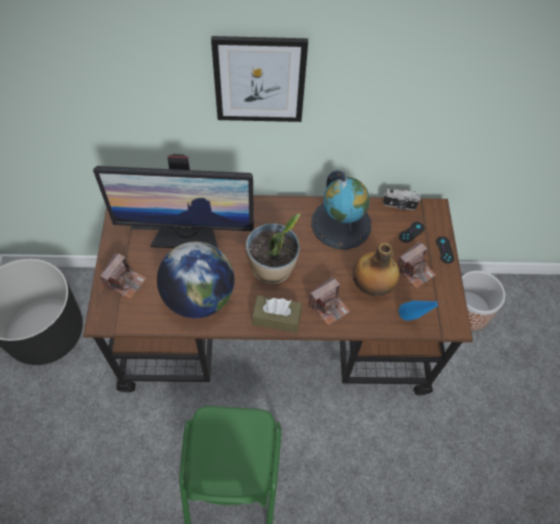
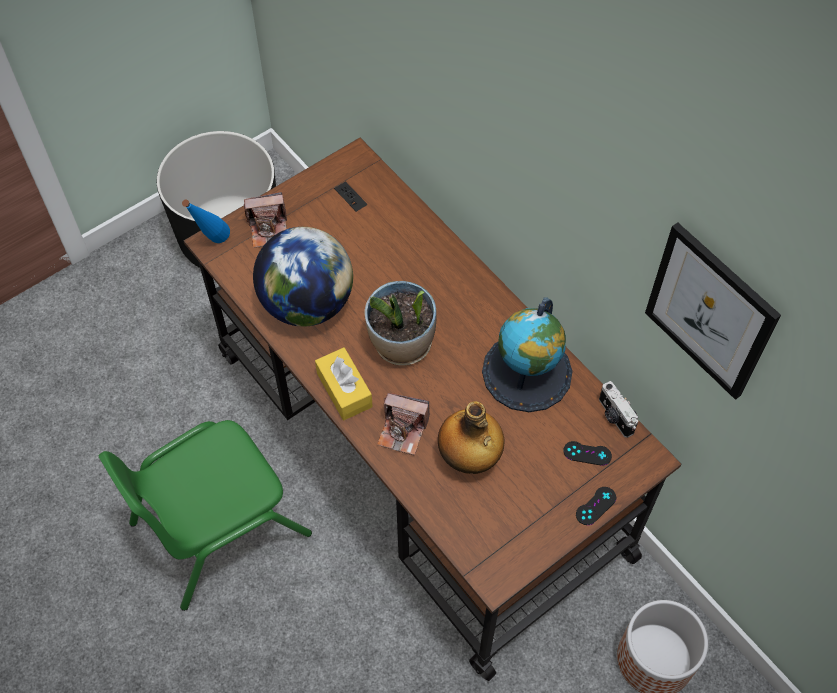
camera: 55 degrees right, 0 degrees up
(186, 234) = (372, 238): monitor -> none
(259, 80) = (509, 123): picture -> picture (710, 311)
(276, 318) = (344, 390): brown tissue box -> yellow tissue box
(412, 322) = (458, 529): blue bottle -> blue bottle (212, 244)
(414, 271) = (533, 490): camera -> none

